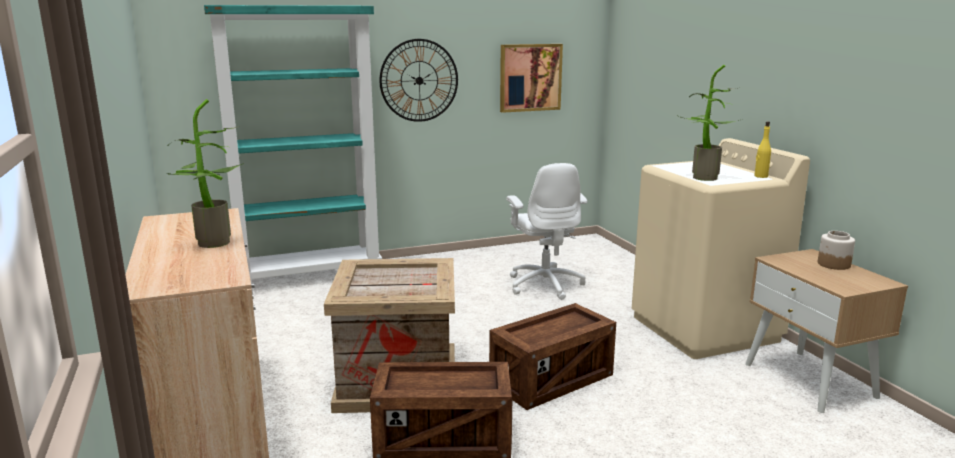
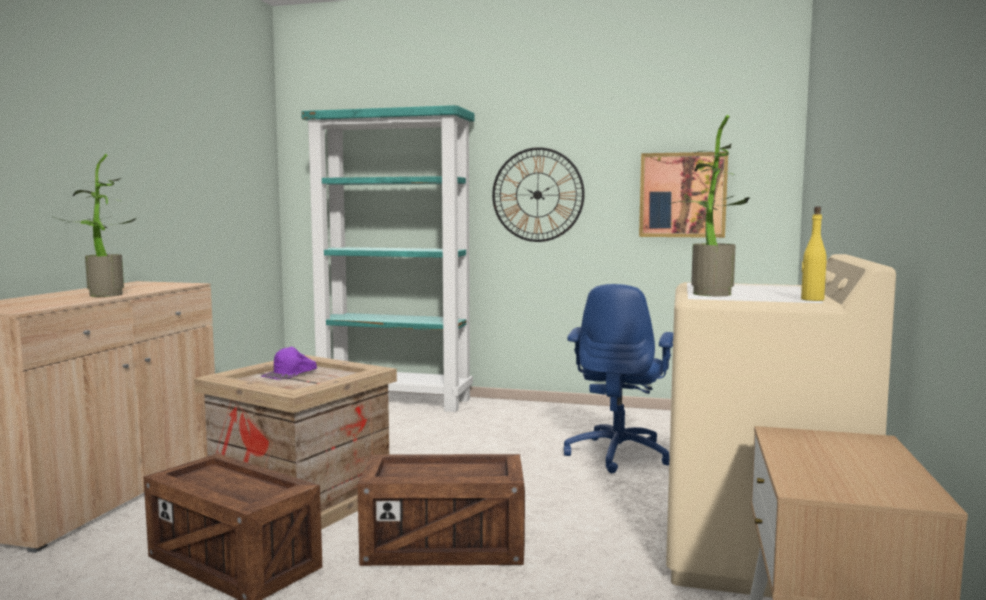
camera: 35 degrees right, 10 degrees down
(378, 280) = (290, 374): none -> purple cap
(545, 284) = (618, 454): white office chair -> blue office chair
(833, 264) = (877, 458): jar -> none

